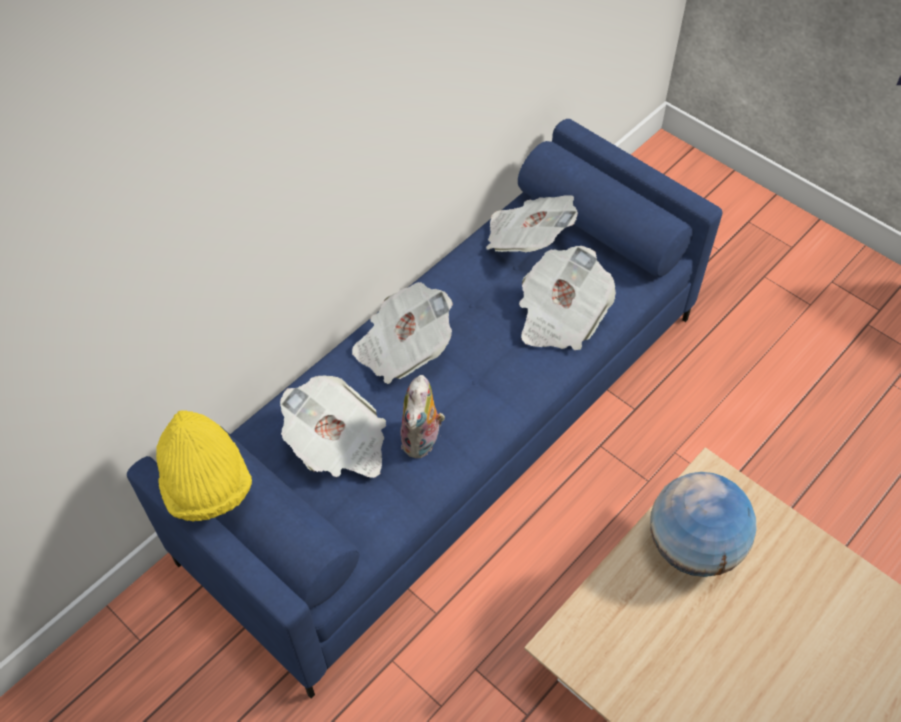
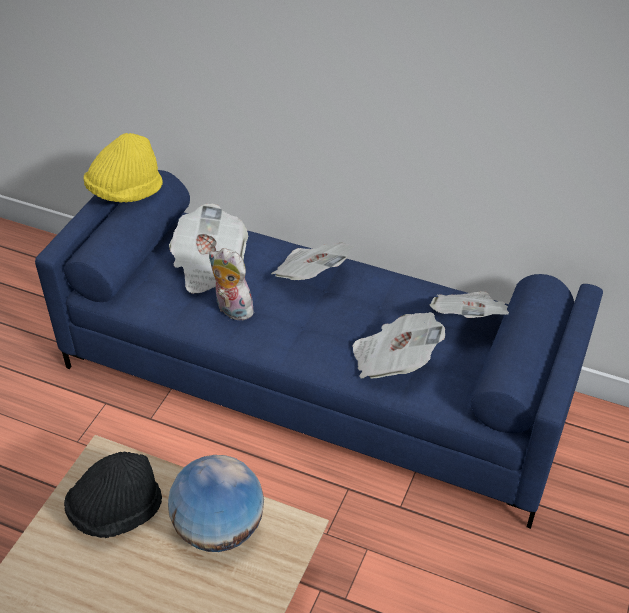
camera: 70 degrees right, 10 degrees down
(423, 441) = (231, 310): plush toy -> plush toy turned 45 degrees clockwise
(644, 644) = (116, 511): none -> black hat

